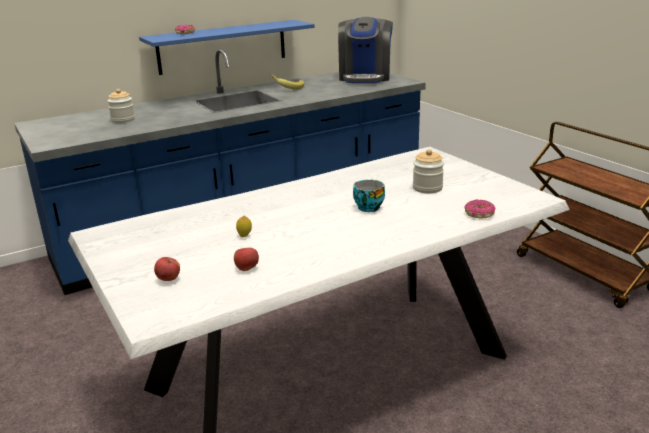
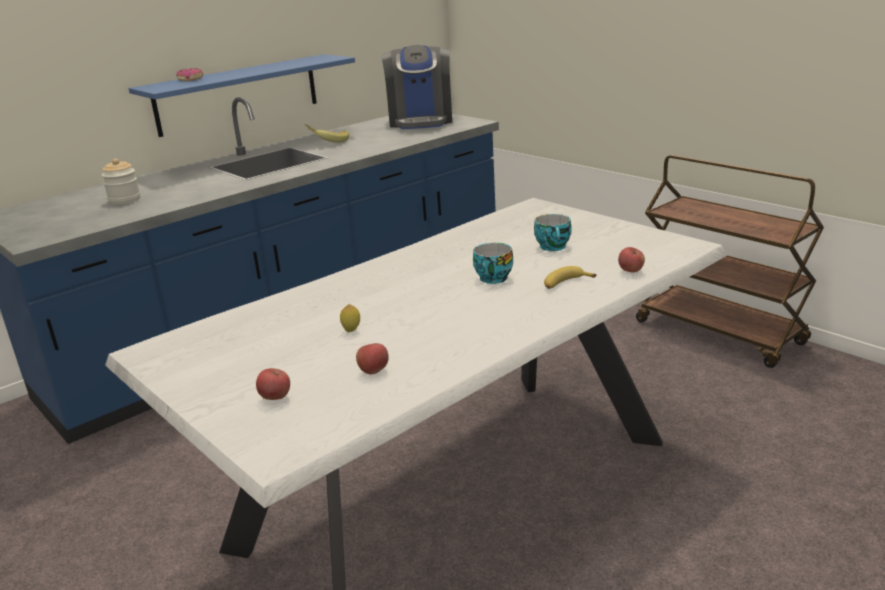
camera: 10 degrees left, 0 degrees up
(422, 218) = (565, 284): none -> banana
(427, 188) = (554, 247): jar -> cup
(479, 214) = (630, 271): donut -> apple

